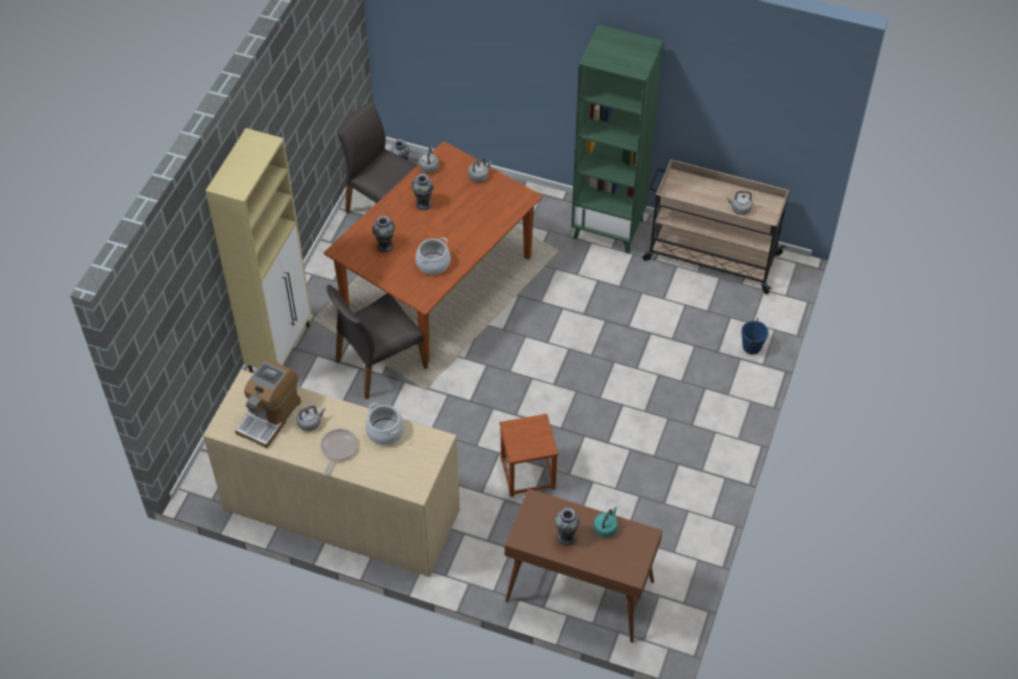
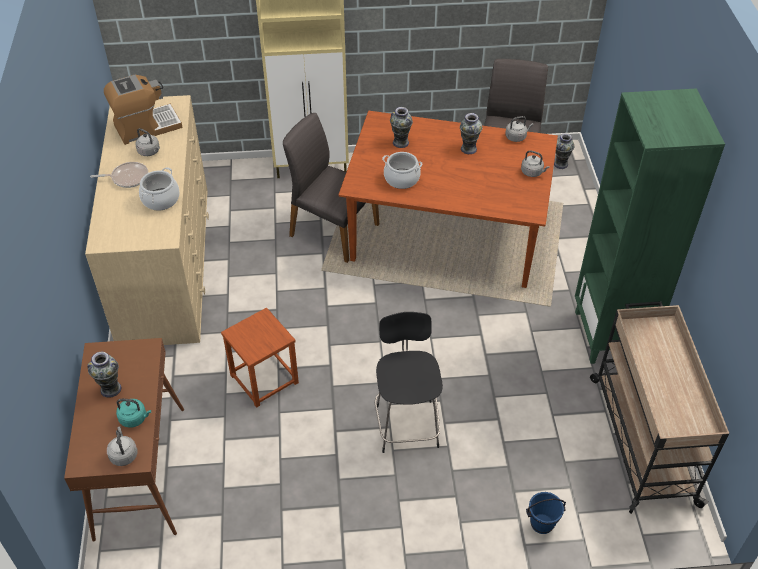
camera: 65 degrees right, 5 degrees down
(269, 416) = (146, 127): coffee machine -> coffee machine turned 150 degrees clockwise
(625, 392) = (407, 423): none -> black stool
(739, 209) = (666, 399): grey kettle -> grey kettle (123, 454)

